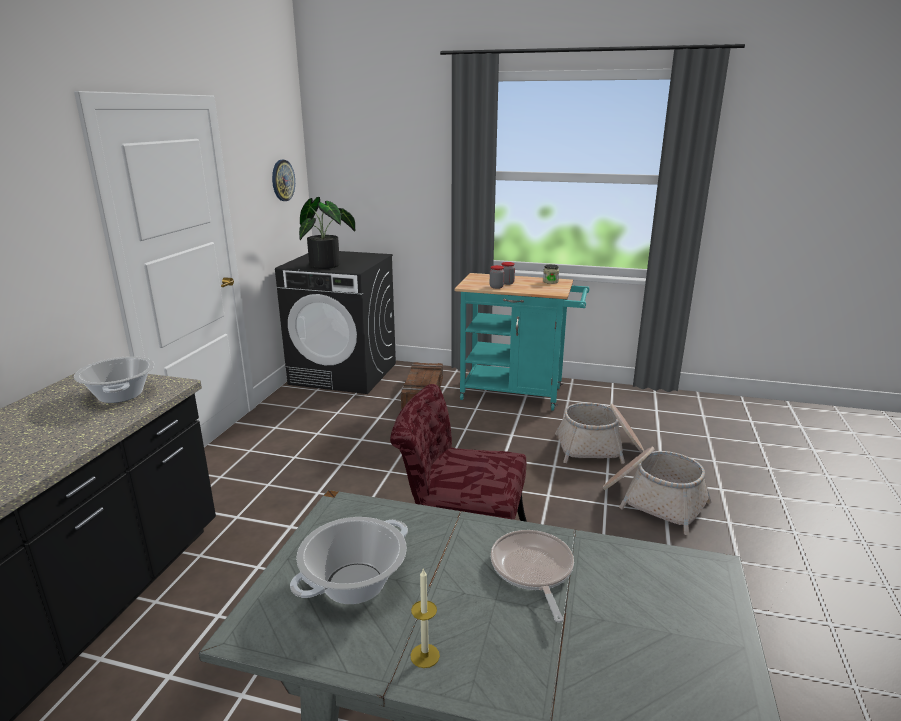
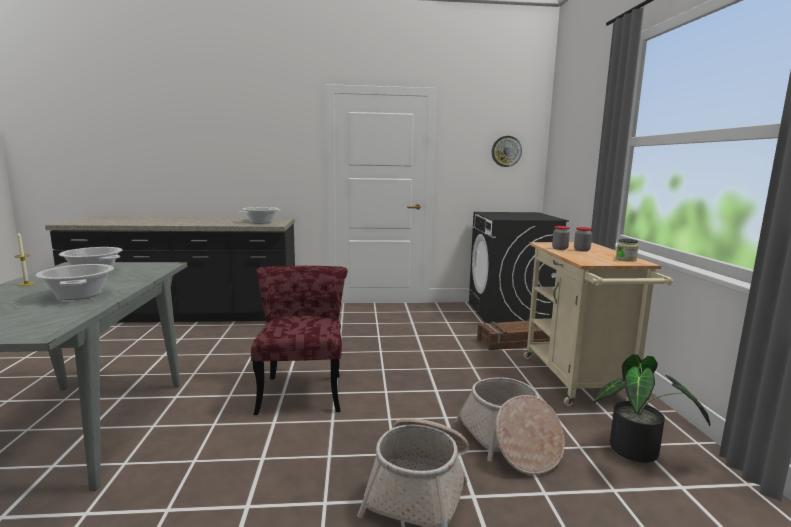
camera: 70 degrees right, 10 degrees down
(328, 265) = (500, 215): potted plant -> potted plant (639, 453)
(518, 394) = (578, 382): turquoise cart -> beige cart
(532, 570) = (79, 295): frying pan -> cooking pot

